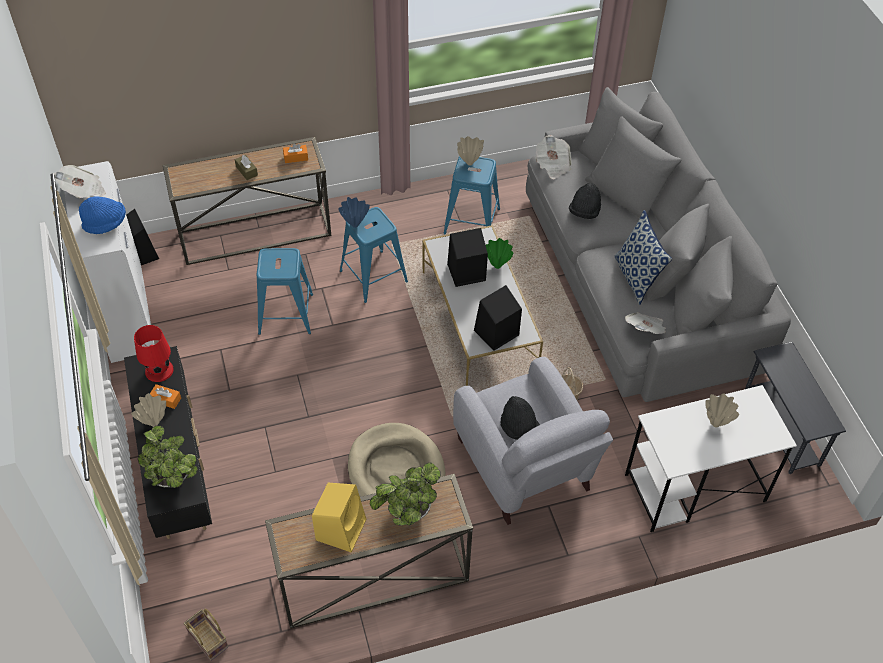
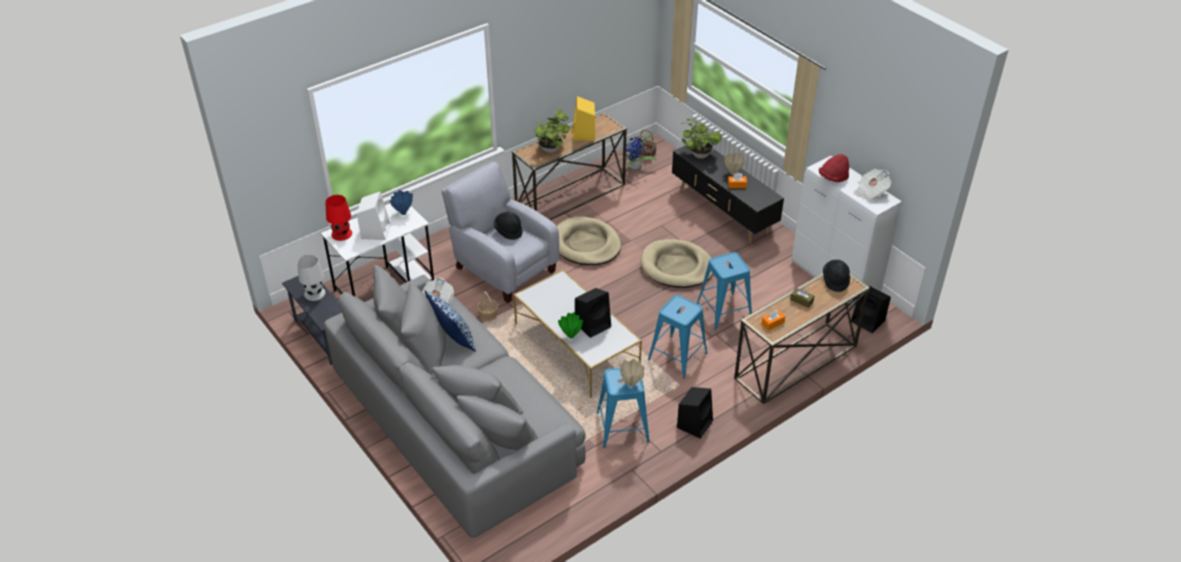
camera: 160 degrees right, 10 degrees down
(106, 223) = (833, 178): blue hat -> red hat
(159, 370) = (755, 197): red table lamp -> red table lamp (341, 233)
(243, 606) = (635, 169): none -> potted plant
(299, 394) = (676, 267): none -> beige dog bed
(354, 225) = (693, 305): blue vase -> blue vase (404, 213)
(495, 333) = (550, 289): black speaker -> black speaker (695, 423)
(552, 165) = (558, 419): newspaper -> none
(584, 212) = (513, 382): black hat -> black hat (835, 280)
(716, 424) = (375, 231): beige vase -> white speaker
(800, 398) = (315, 293): none -> white table lamp

